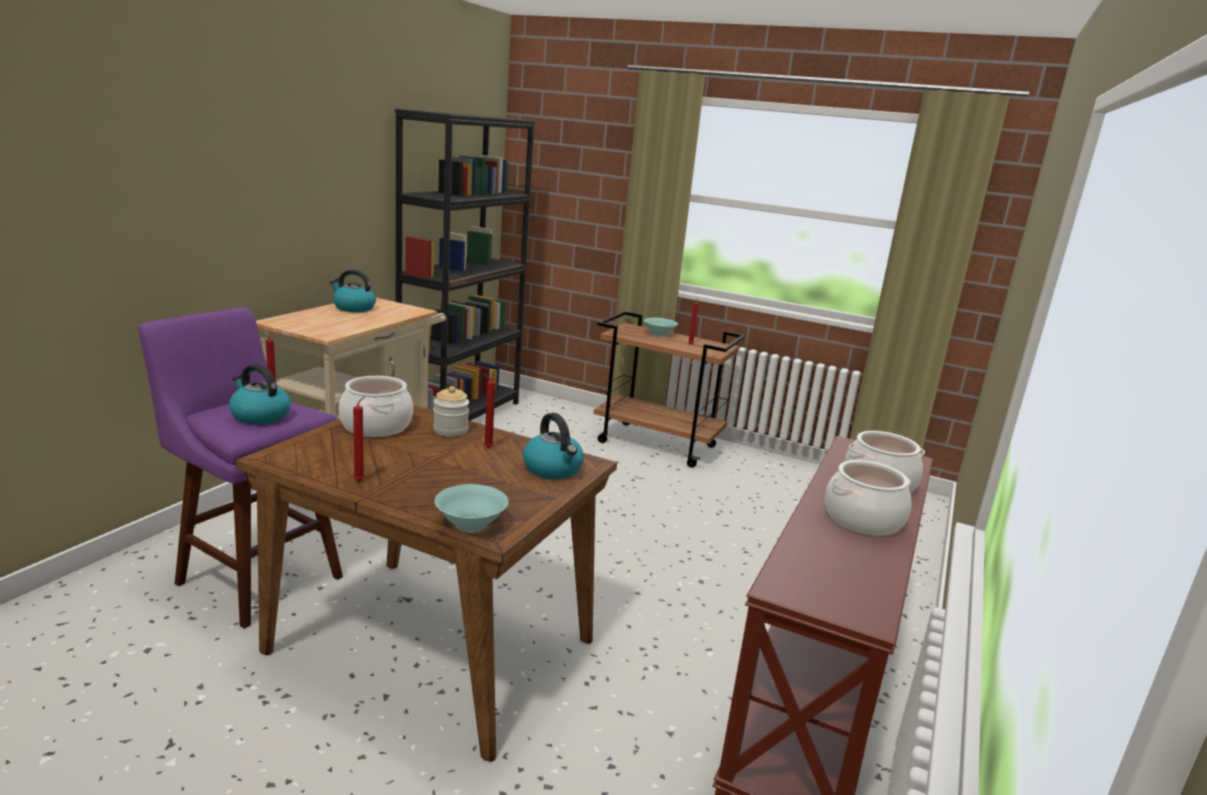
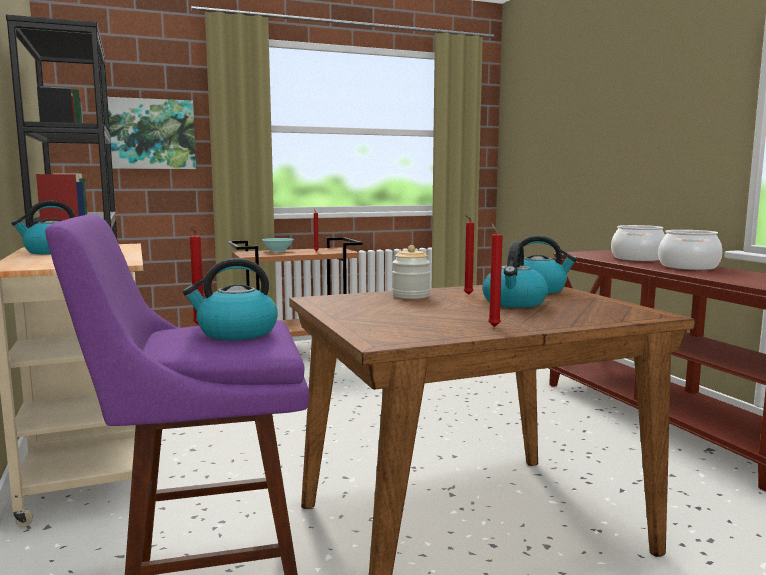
camera: 45 degrees left, 10 degrees down
(376, 426) = (358, 308): cooking pot -> none
(471, 471) = (514, 303): none -> kettle
(471, 524) = (628, 316): turquoise bowl -> none
(585, 192) = (153, 134): none -> picture

